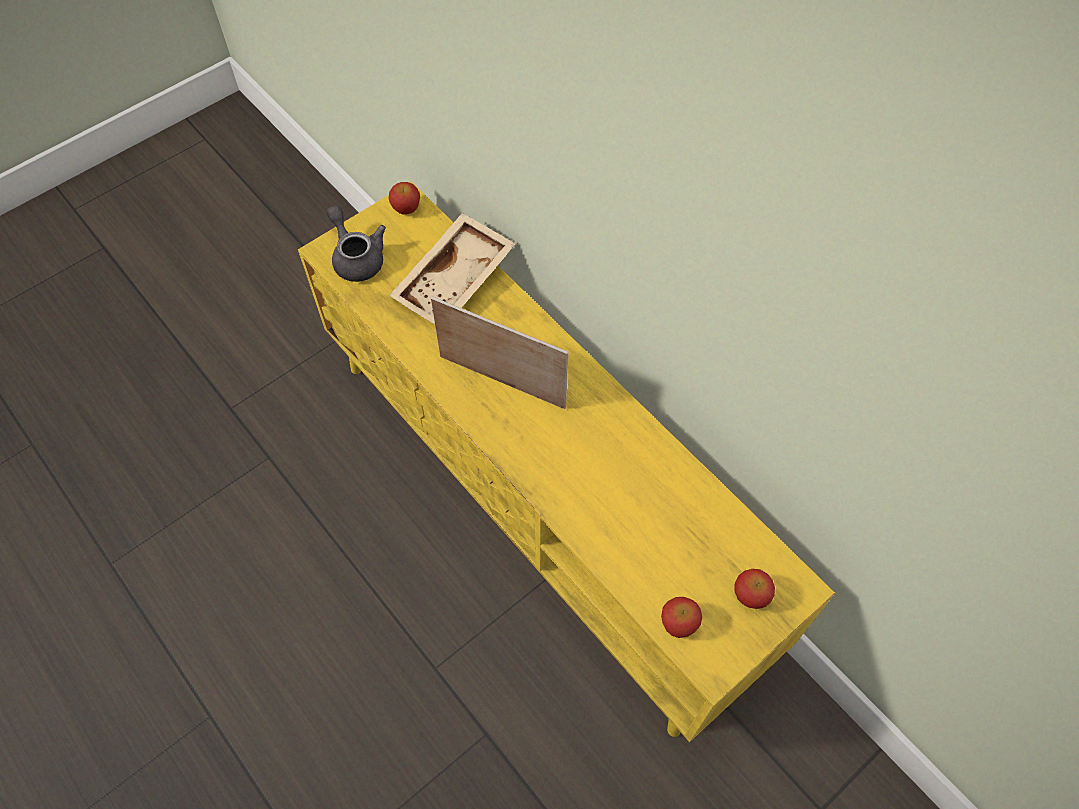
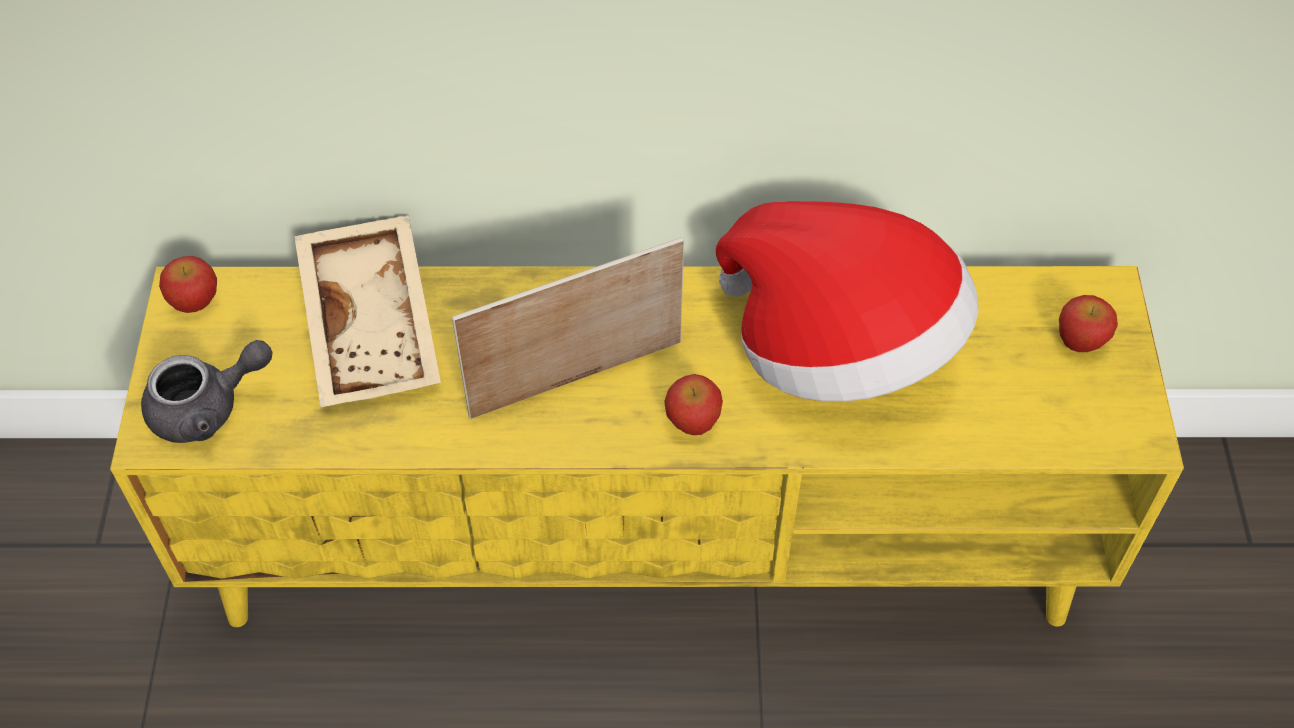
camera: 50 degrees left, 5 degrees down
(356, 257) = (208, 408): grey teapot -> grey teapot turned 150 degrees clockwise
(630, 481) = (840, 347): none -> hat
(678, 623) = (1060, 429): apple -> apple (692, 420)

